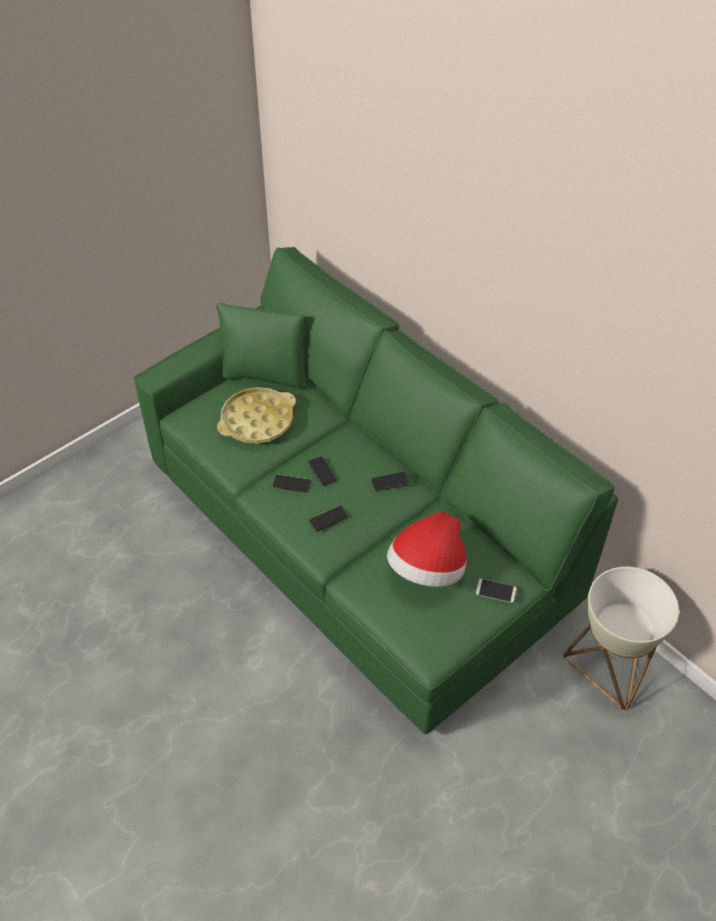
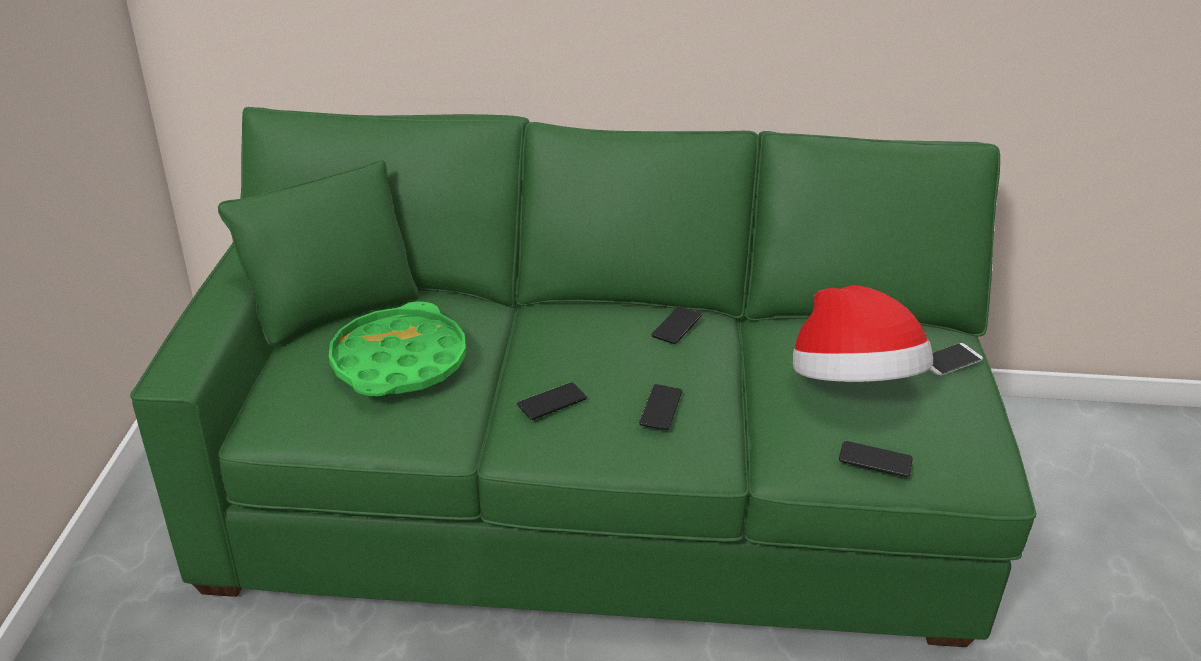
camera: 45 degrees left, 15 degrees down
(257, 420) = (399, 362): yellow tray -> green tray
(322, 471) = (575, 364): phone -> phone (875, 460)
(610, 668) = (1022, 440): planter -> none

